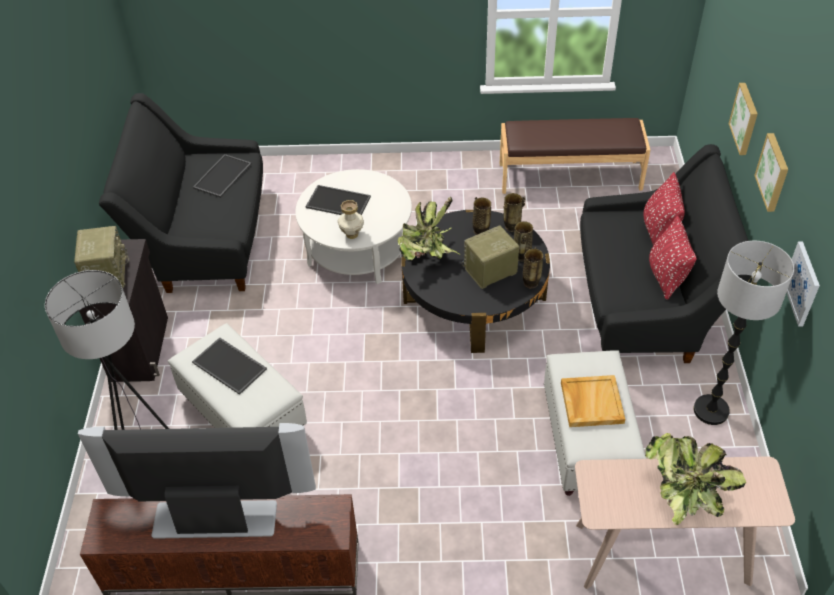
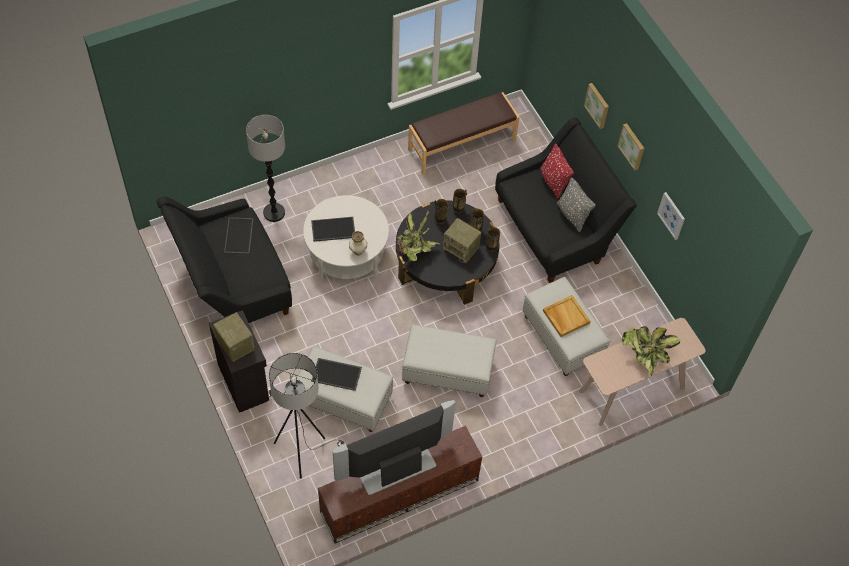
camera: 30 degrees left, 10 degrees up
(399, 428) = (447, 371): none -> white ottoman
(490, 272) = (461, 248): radio -> radio turned 90 degrees counterclockwise
(666, 277) = (572, 215): red pillow -> grey pillow
(711, 410) = (623, 291): floor lamp -> floor lamp (274, 213)

